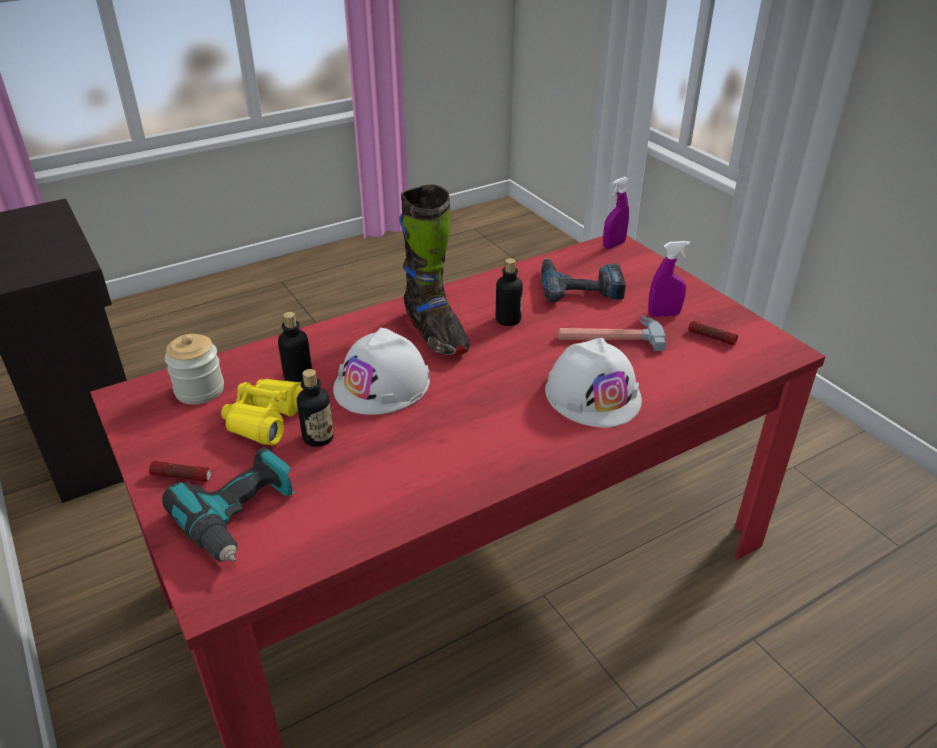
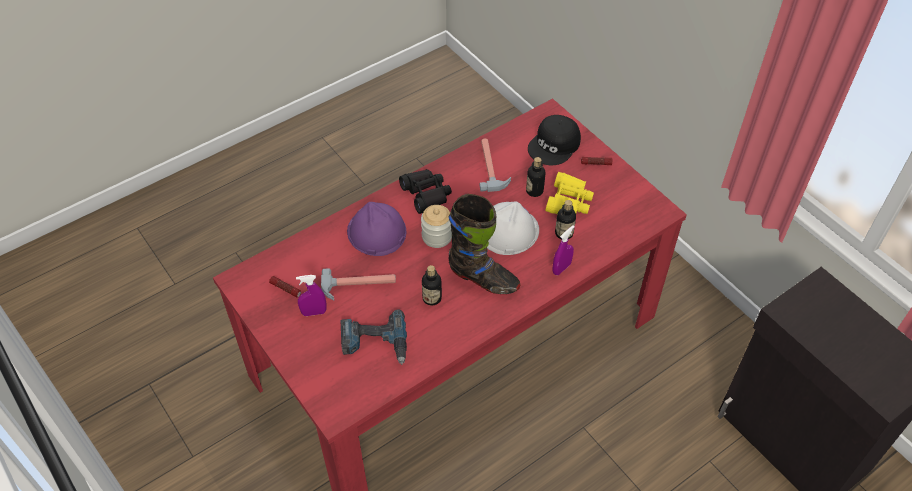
camera: 175 degrees right, 15 degrees up
(199, 390) = (620, 219): jar -> jar (437, 236)
(241, 517) = (555, 145): power drill -> black cap
(382, 484) = (491, 166): none -> hammer
(435, 334) = (483, 279): black boot -> black boot turned 150 degrees clockwise
(510, 443) = (426, 194): none -> black binoculars
(593, 394) = (376, 232): white hard hat -> purple hard hat
(613, 245) = (337, 410): purple spray bottle -> purple spray bottle (561, 268)

